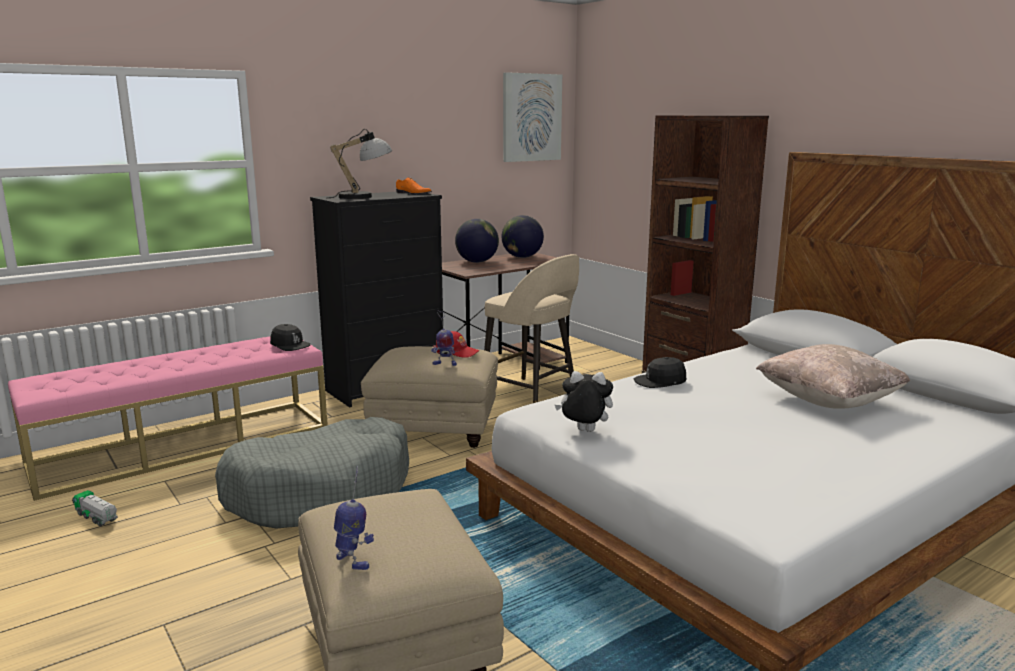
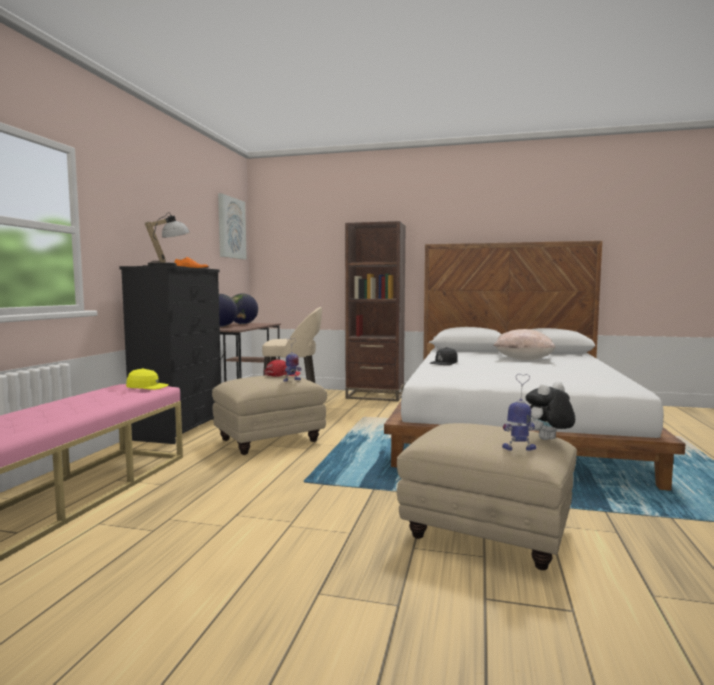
camera: 40 degrees left, 10 degrees down
(97, 517) = (81, 566): toy truck -> none
(289, 345) = (147, 387): black cap -> yellow cap
(321, 492) = (262, 488): grey dog bed -> none
(584, 431) = (474, 380): plush toy -> plush toy (548, 440)

